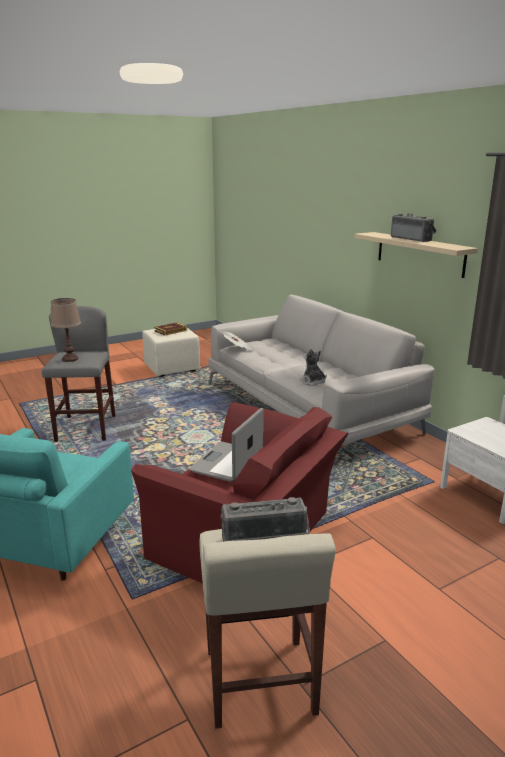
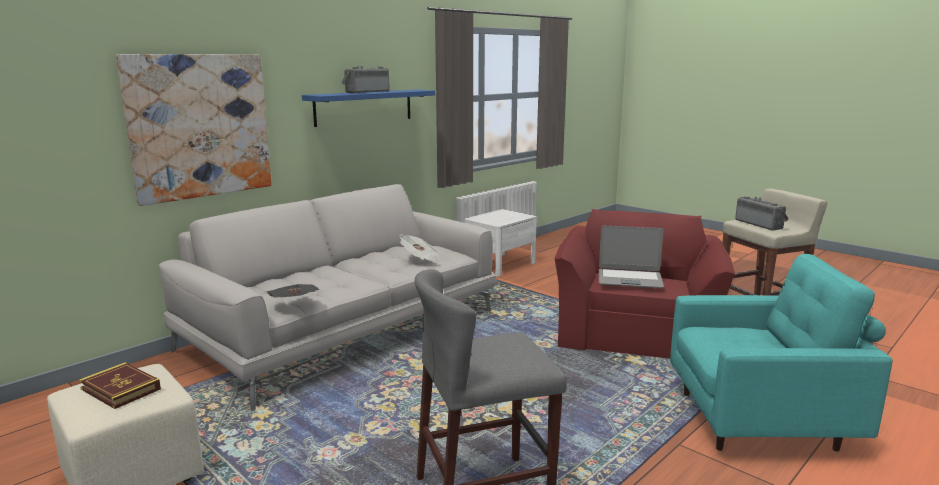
camera: 105 degrees left, 5 degrees down
(70, 359) = (516, 352): brown table lamp -> none
(313, 382) = (421, 260): plush toy -> newspaper
(320, 241) = (200, 126): none -> picture
(419, 253) = (364, 107): beige shelf -> blue shelf

